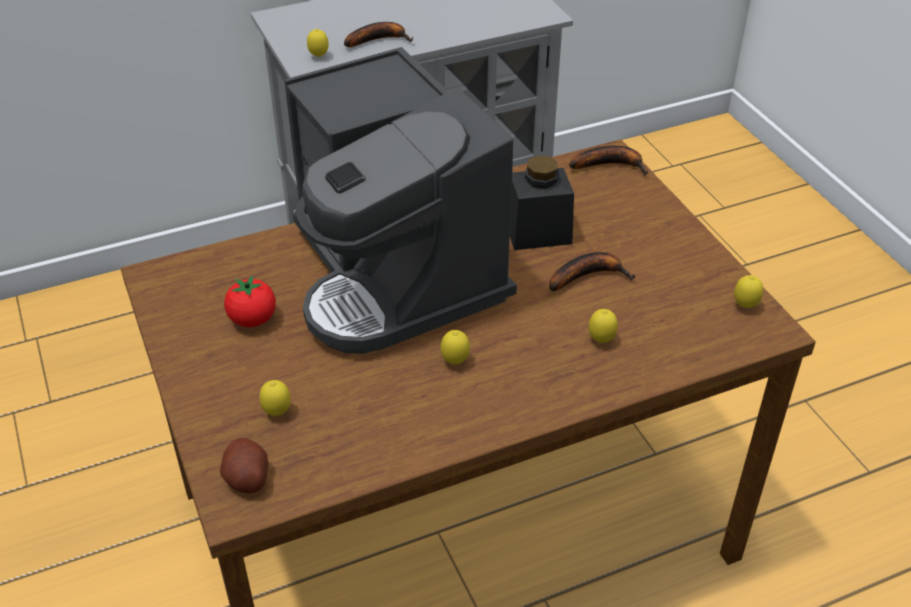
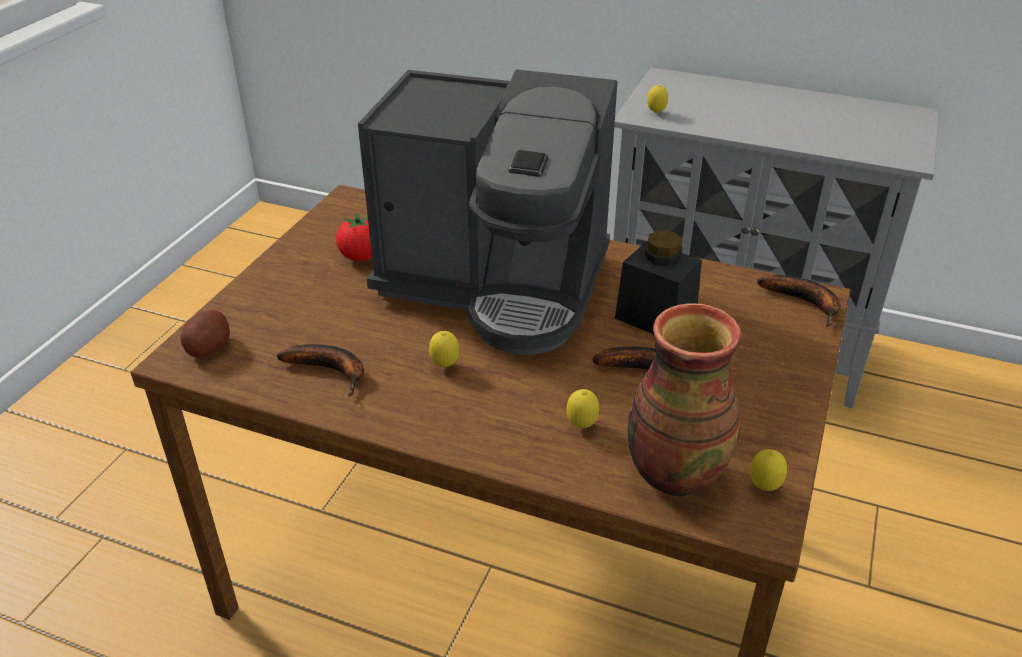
camera: 45 degrees right, 5 degrees down
(277, 413) = (285, 321): lemon -> none
(379, 40) = (722, 120): banana -> banana (331, 371)
(396, 275) = (497, 283): coffee machine -> coffee machine turned 90 degrees counterclockwise
(689, 331) = (674, 471): none -> vase

